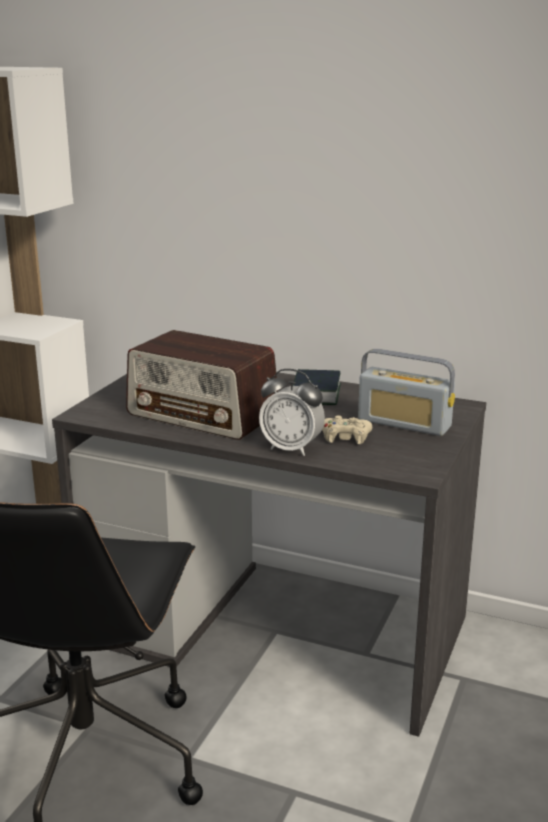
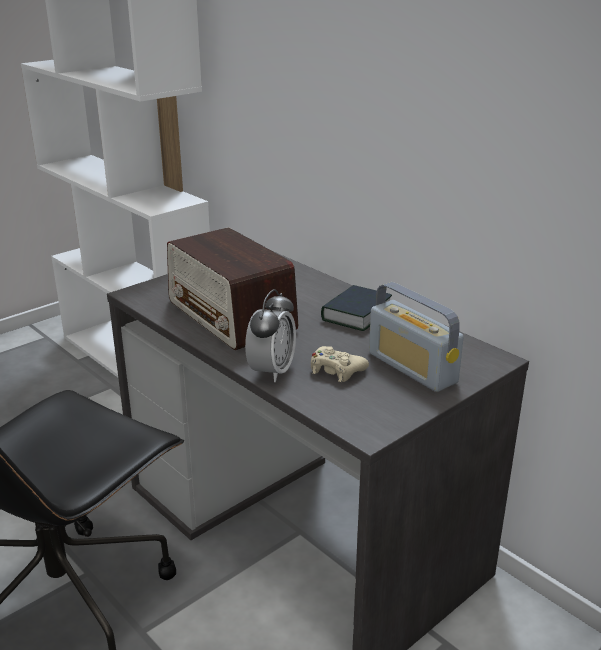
camera: 25 degrees right, 5 degrees up
(291, 448) = (272, 371): alarm clock -> alarm clock turned 120 degrees counterclockwise

